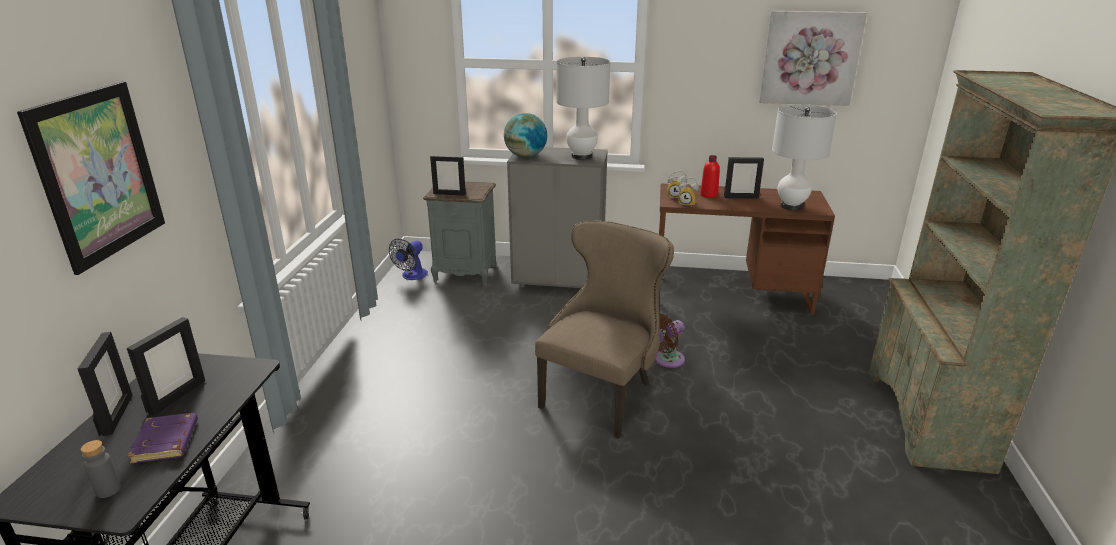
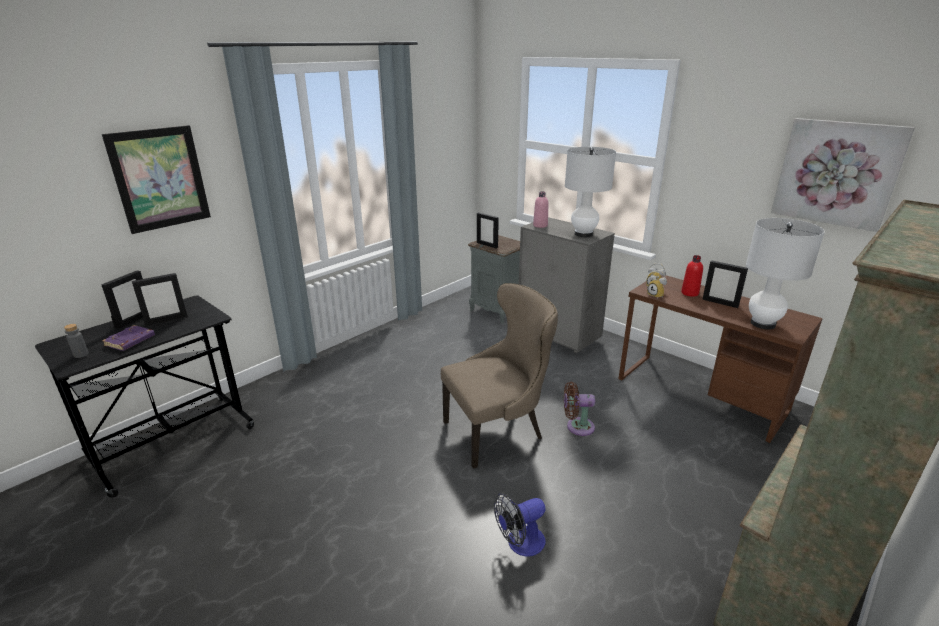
camera: 35 degrees right, 0 degrees up
(412, 276) = (461, 302): fan -> fan (520, 544)
(526, 156) = (540, 225): globe -> pink bottle

